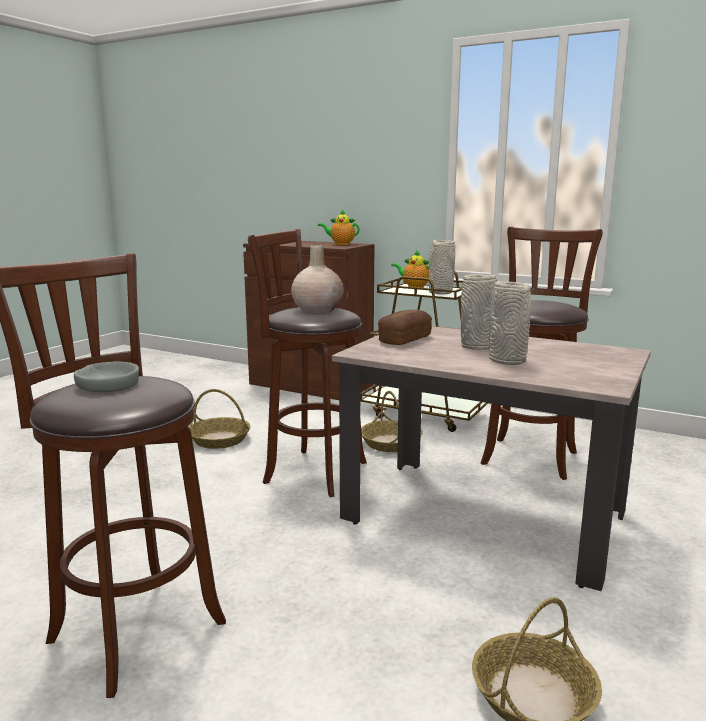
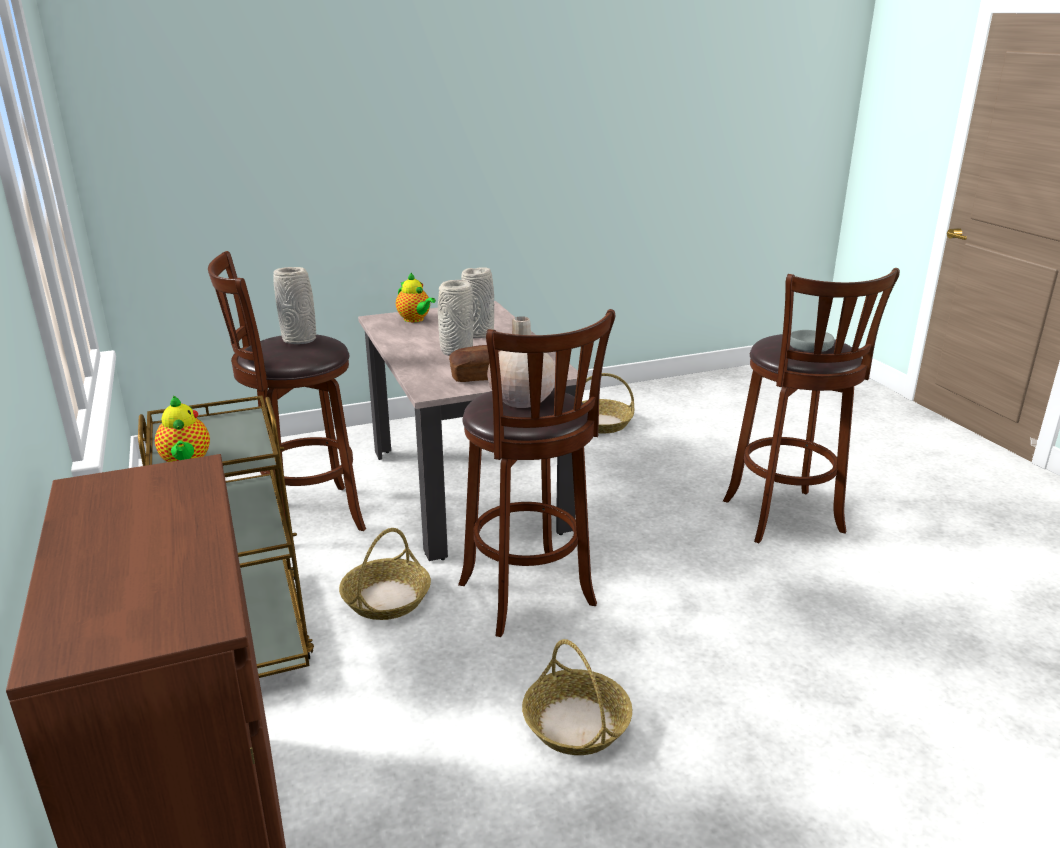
camera: 140 degrees left, 10 degrees up
(340, 244) = (107, 505): teapot -> teapot (415, 319)
(440, 292) = (226, 428): grey vase -> grey vase (300, 340)

